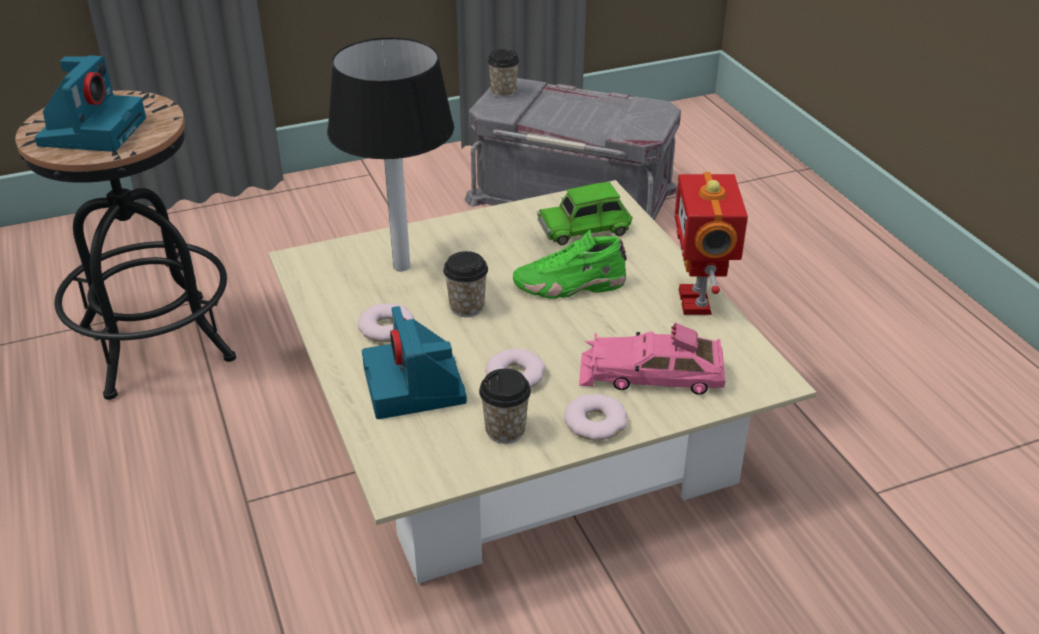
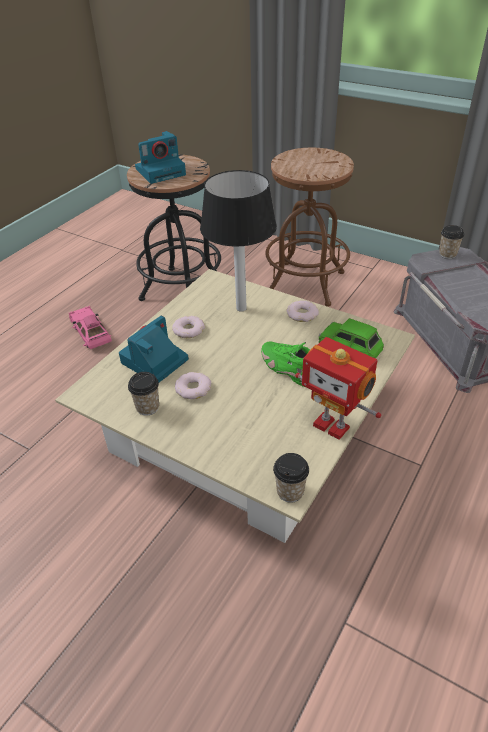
camera: 55 degrees right, 5 degrees up
(319, 235) = (305, 283): none -> brown stool
(467, 307) = (231, 345): cup -> cup (290, 491)
(595, 422) = (182, 436): donut -> donut (302, 314)
(650, 374) = (242, 438): pink toy car -> pink toy car (90, 332)
(698, 301) = (332, 425): toy robot -> toy robot turned 105 degrees counterclockwise

